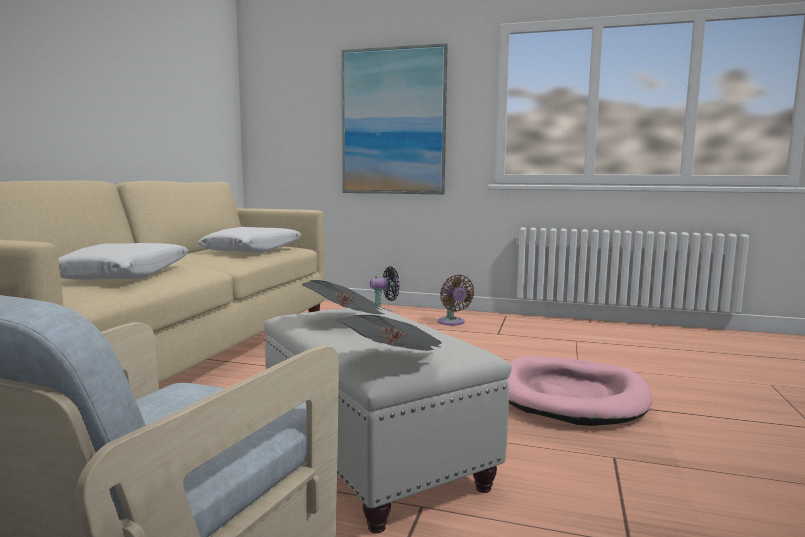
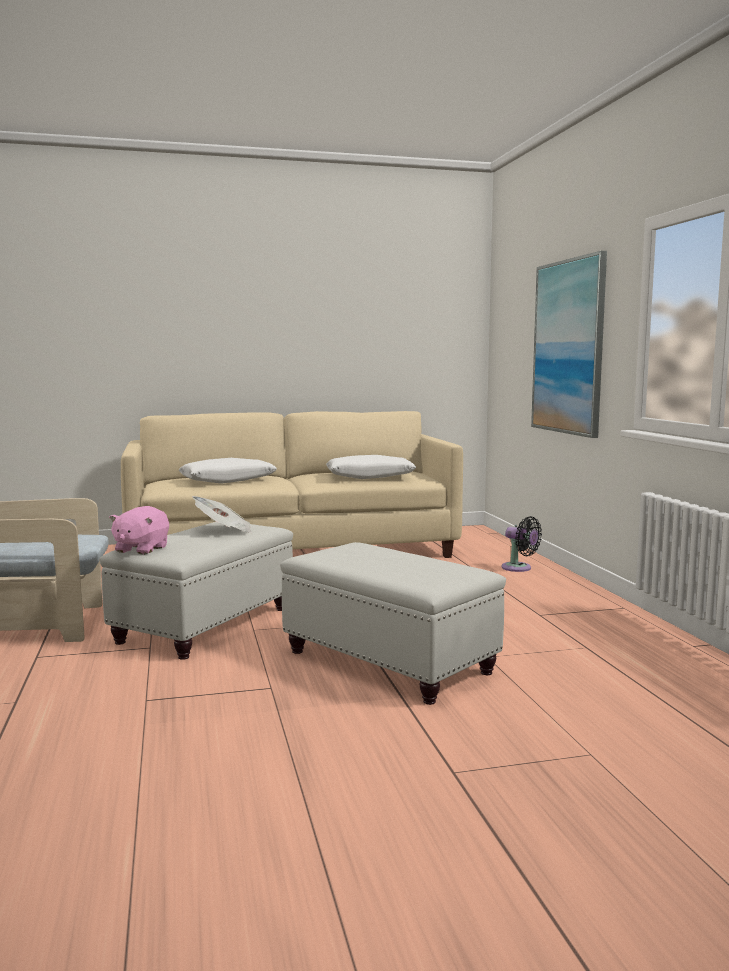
camera: 60 degrees right, 0 degrees up
(393, 363) = (141, 549): newspaper -> pink plush toy
(452, 322) = (543, 594): brown fan -> none
(570, 396) = (389, 662): pink dog bed -> white ottoman

